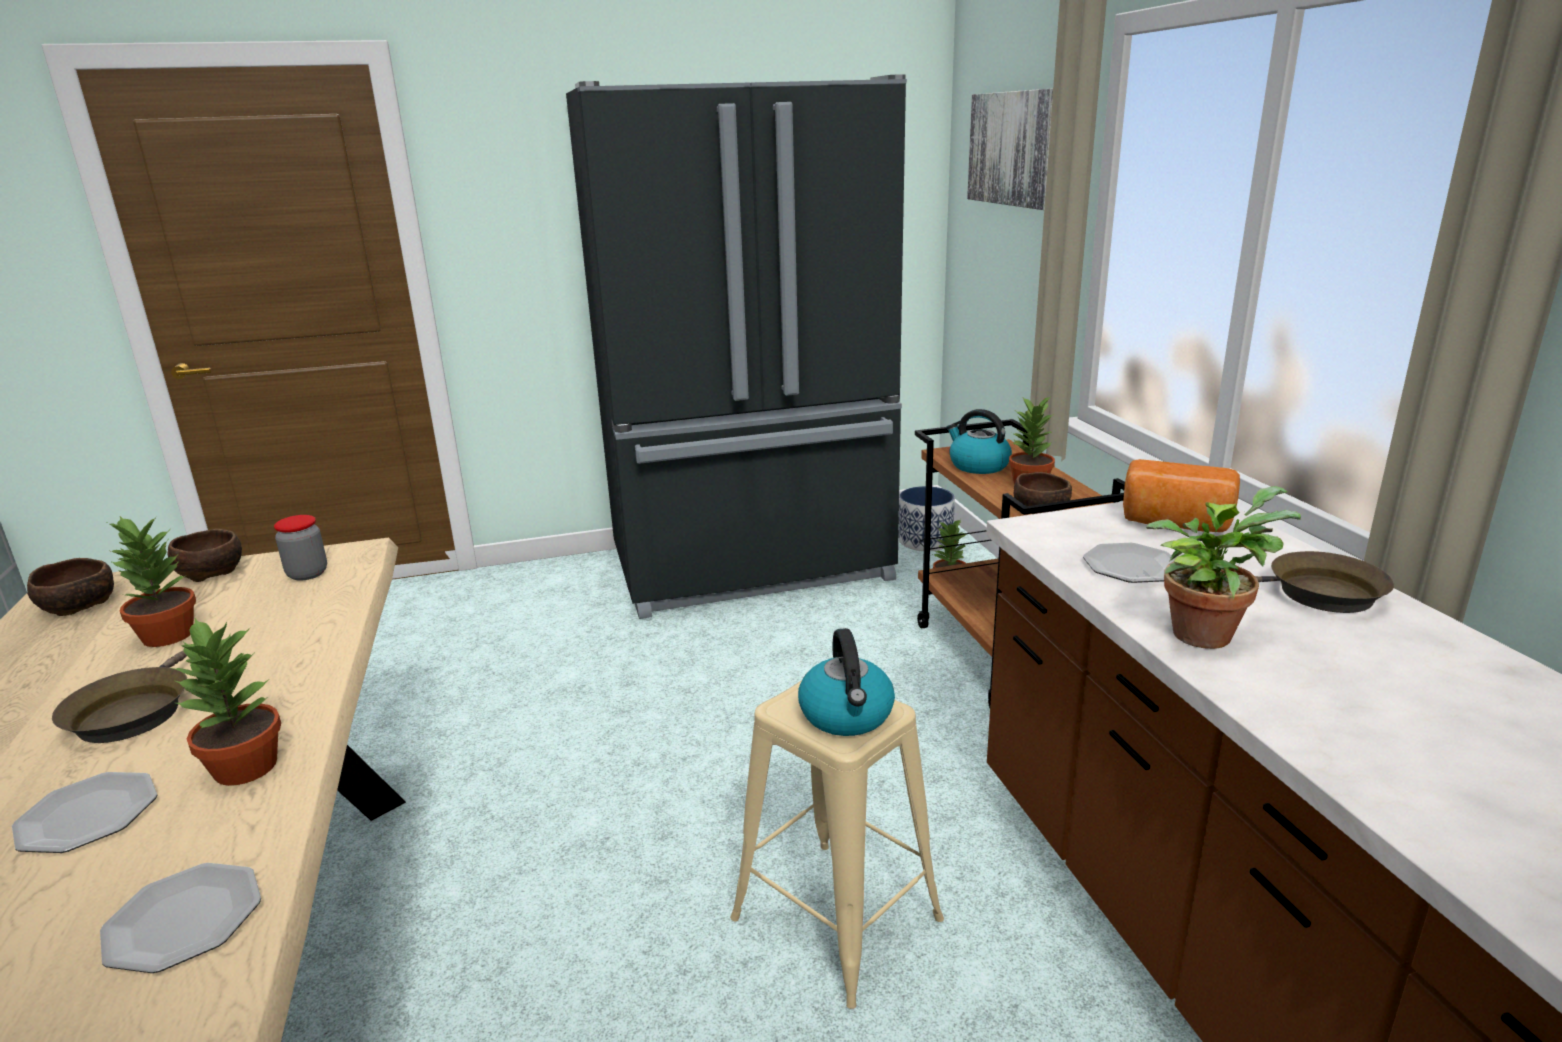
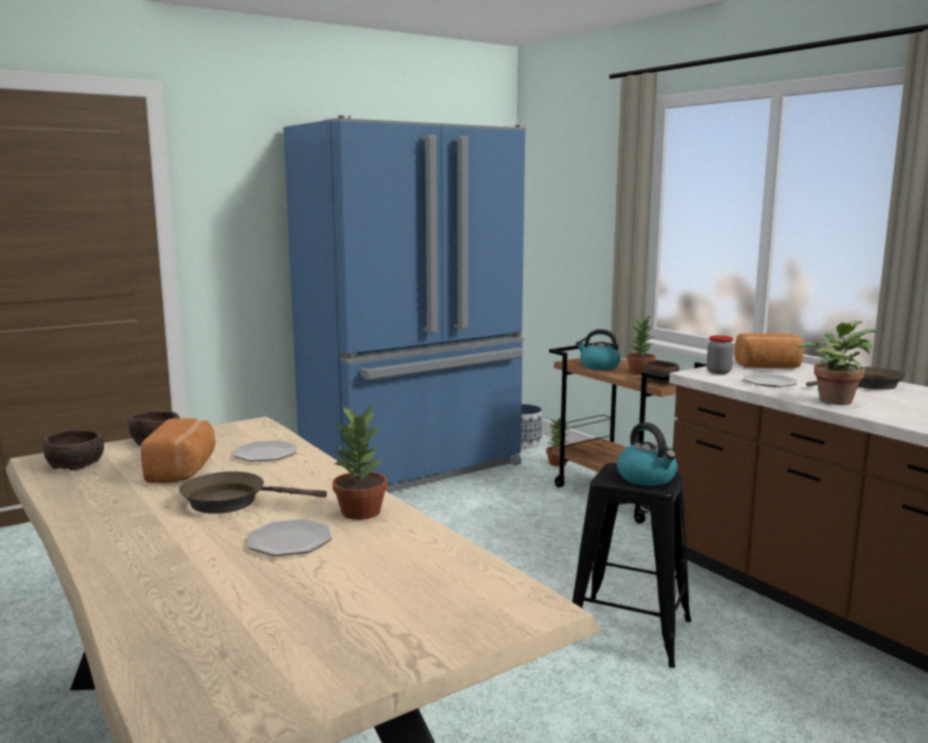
camera: 20 degrees left, 10 degrees down
(135, 711) = (231, 501): brown frying pan -> brown frying pan turned 105 degrees clockwise
(166, 635) = (184, 470): potted plant -> bread
(184, 921) = (436, 564): plate -> plate (266, 454)
(307, 574) = (237, 436): jar -> jar (718, 372)
(753, 567) = (414, 467): black fridge -> blue fridge
(836, 919) = (629, 631): beige stool -> black stool
(1015, 148) = (578, 175): picture -> none

